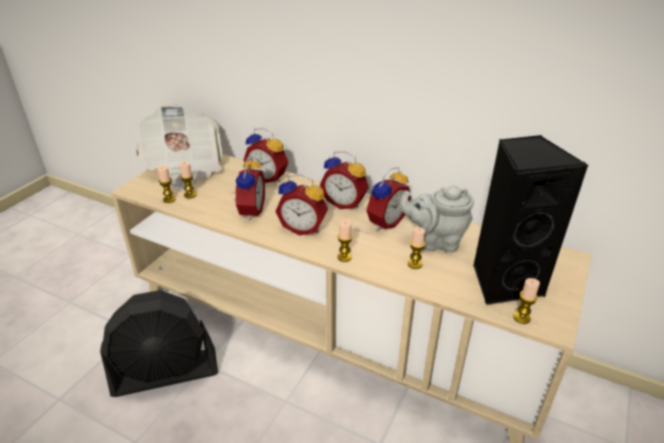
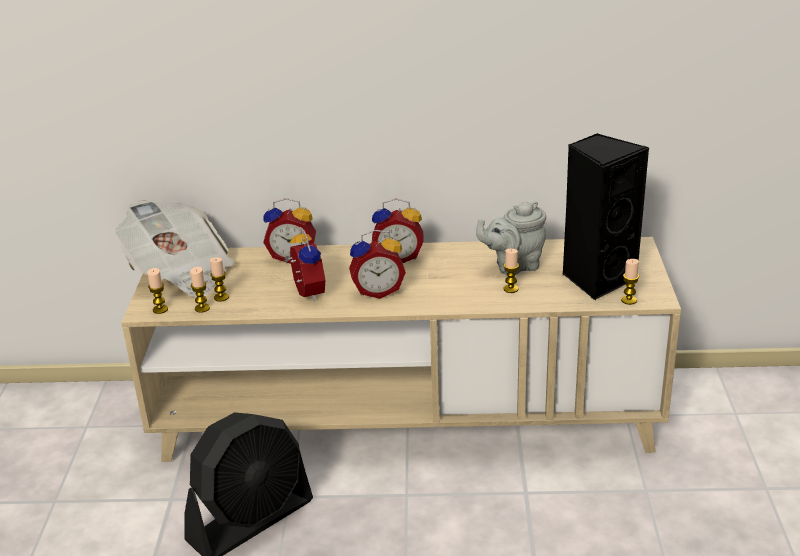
camera: 25 degrees left, 5 degrees down
(344, 257) = (441, 303): candle -> candle (160, 309)
(384, 222) = (452, 263): alarm clock -> none

